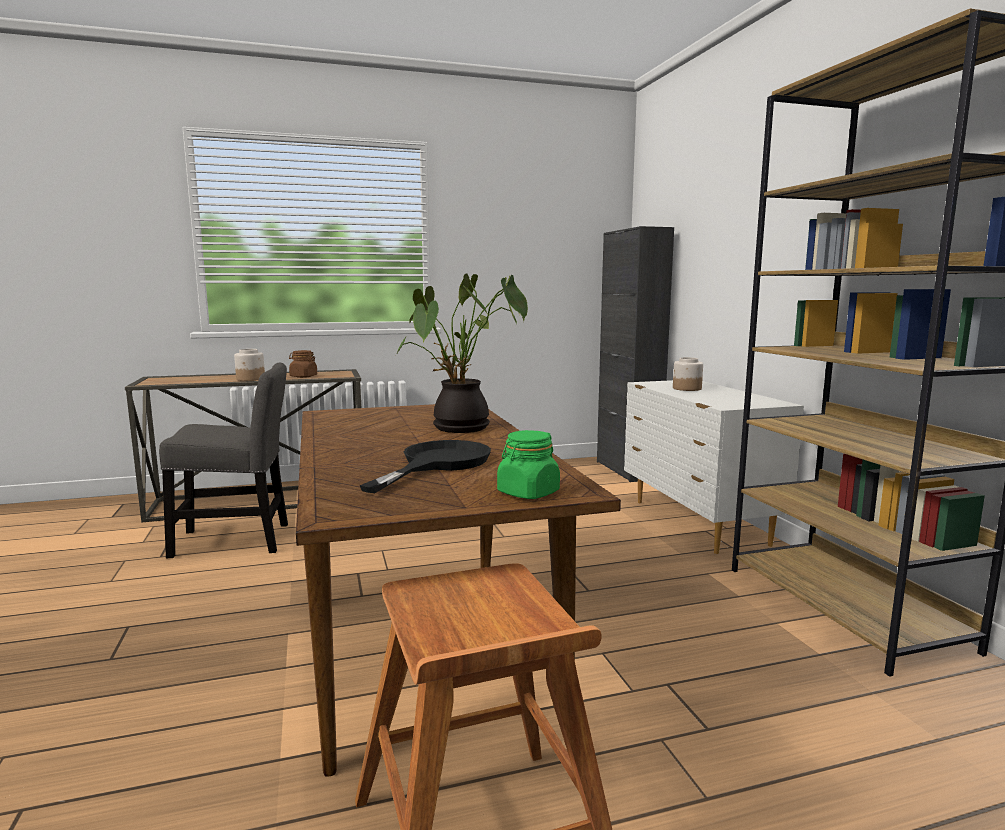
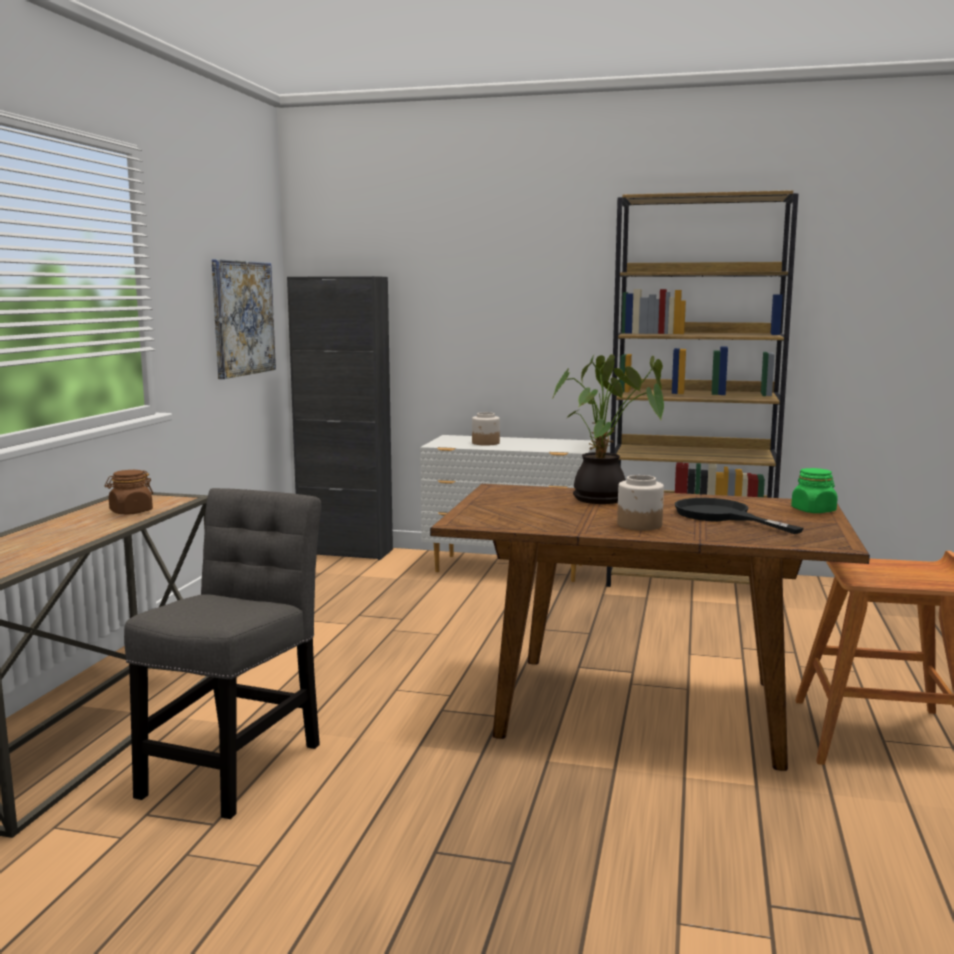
camera: 60 degrees left, 0 degrees up
(250, 379) = (94, 530): jar -> jar (640, 525)
(557, 266) = (242, 318): none -> picture

